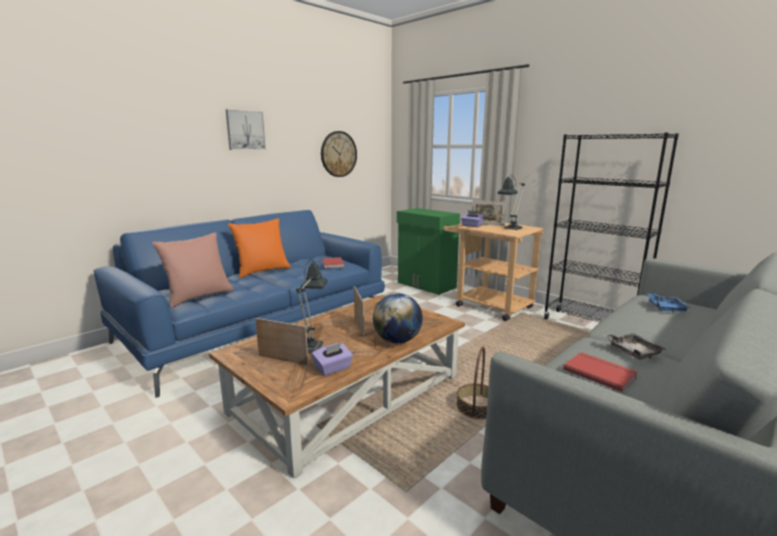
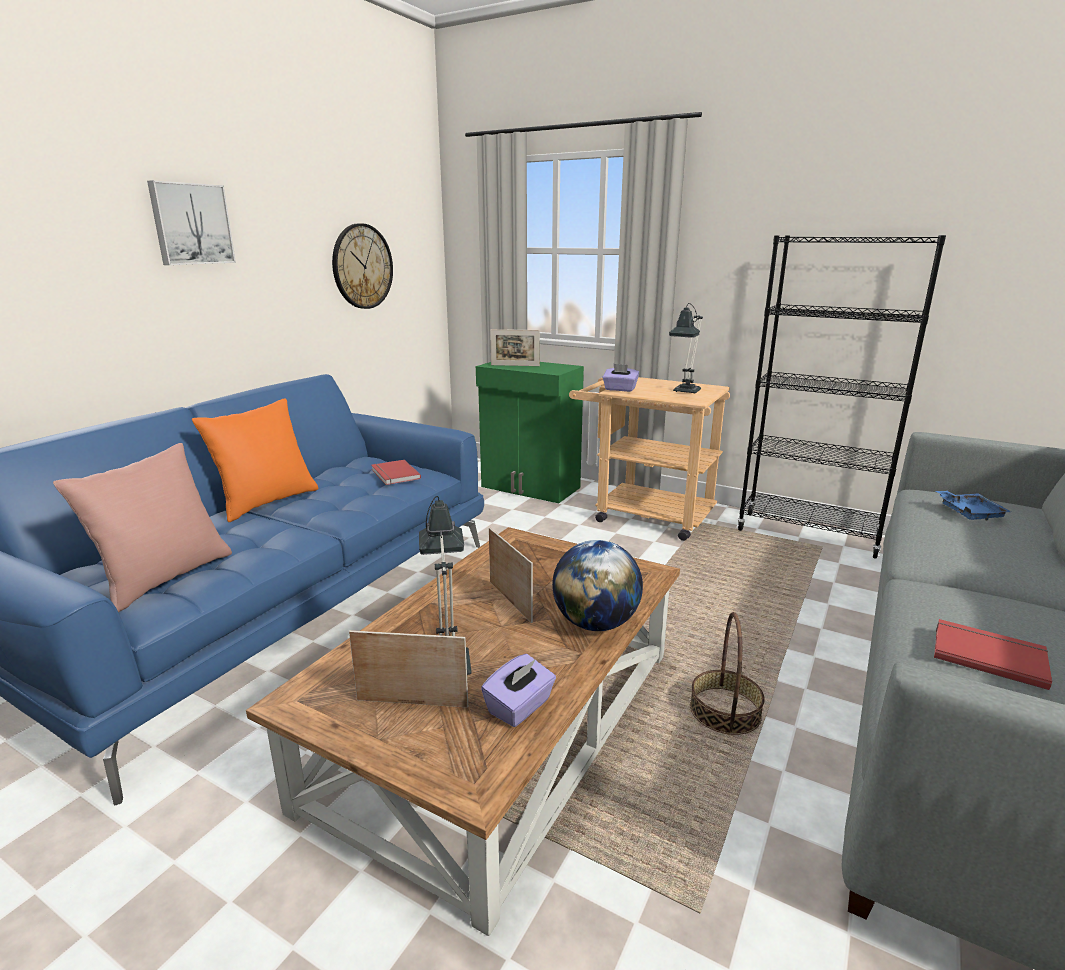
camera: 15 degrees left, 5 degrees up
(487, 224) = (642, 385): picture frame -> picture frame (515, 365)
(632, 351) = (995, 603): grey tray -> none

